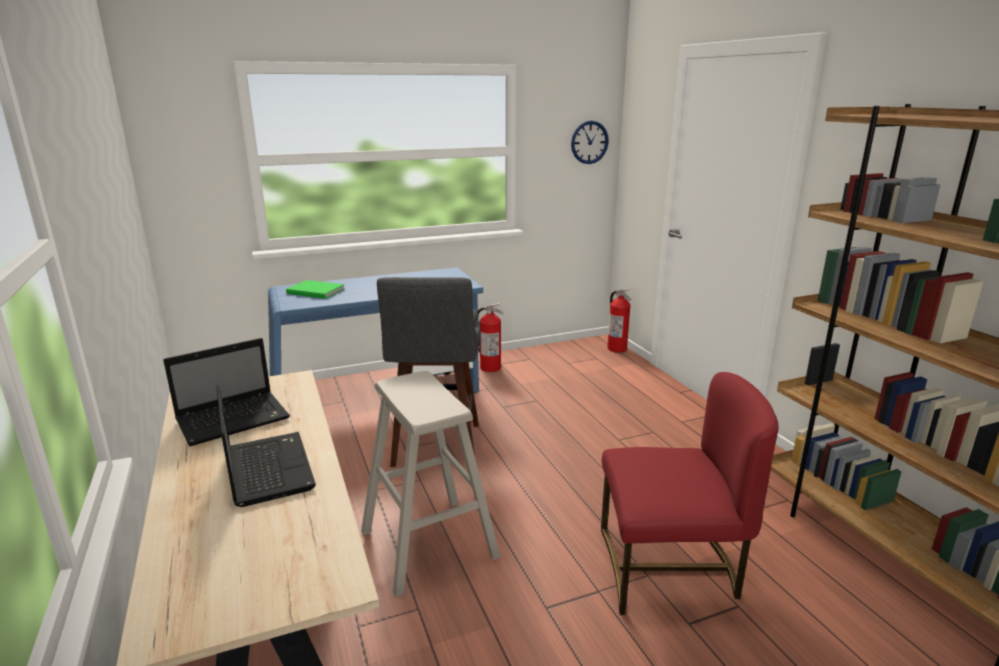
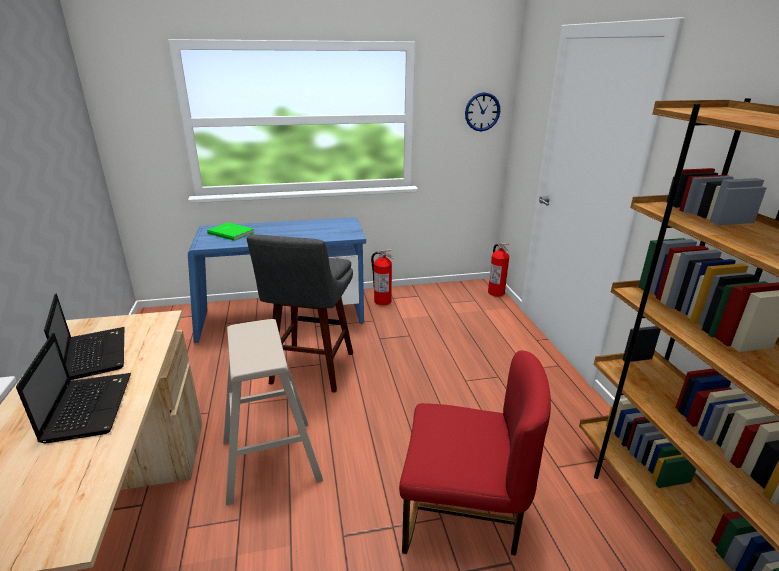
camera: 10 degrees right, 5 degrees up
(235, 419) = (95, 353): laptop -> laptop turned 90 degrees counterclockwise

